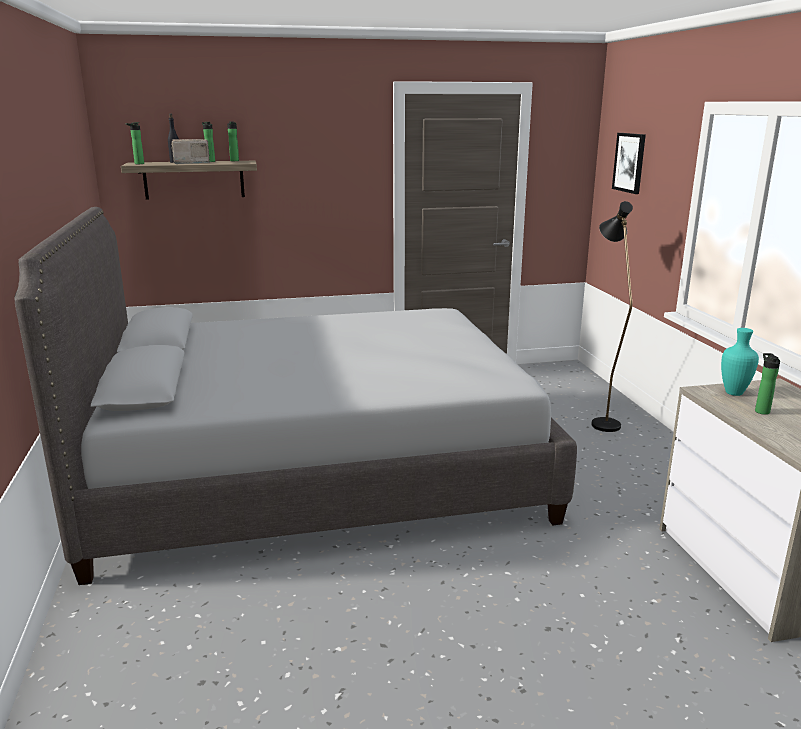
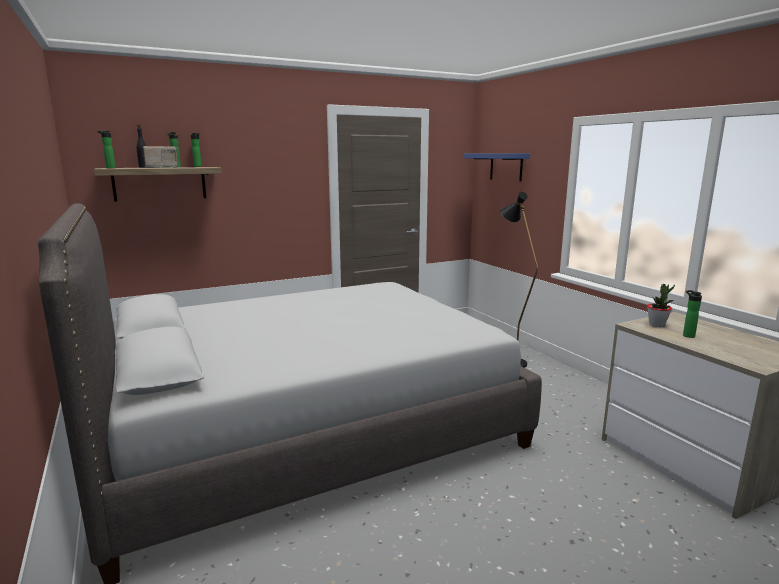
camera: 15 degrees left, 5 degrees down
(629, 162) = (506, 167): picture -> blue shelf
(734, 393) = (657, 325): turquoise vase -> potted plant

